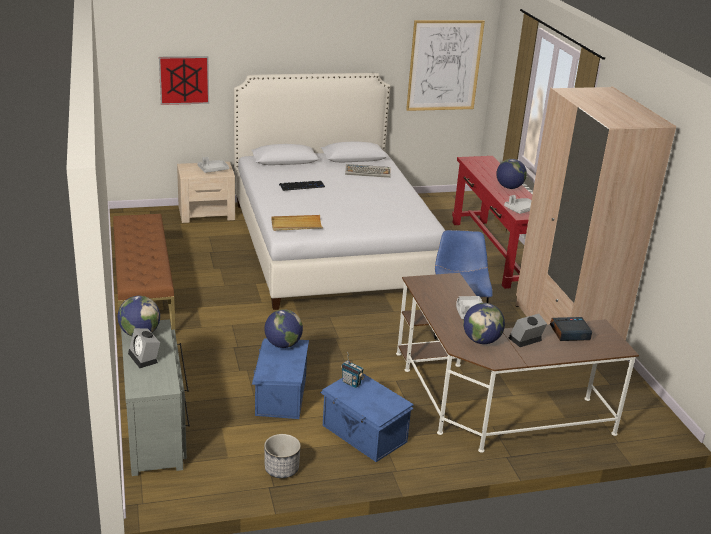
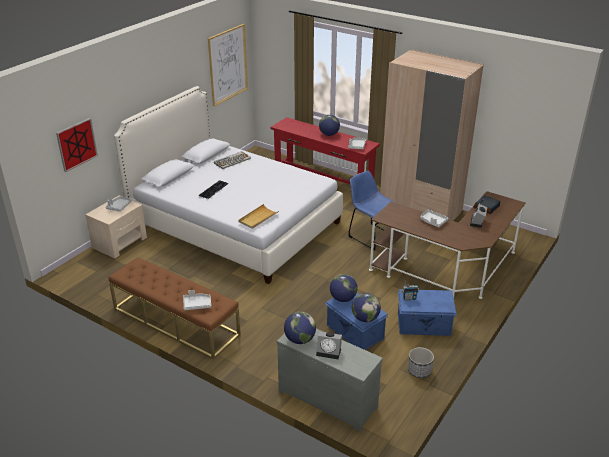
camera: 40 degrees left, 5 degrees up
(135, 270) = (197, 304): none -> grey tray
(481, 340) = (462, 234): globe -> globe (365, 318)

